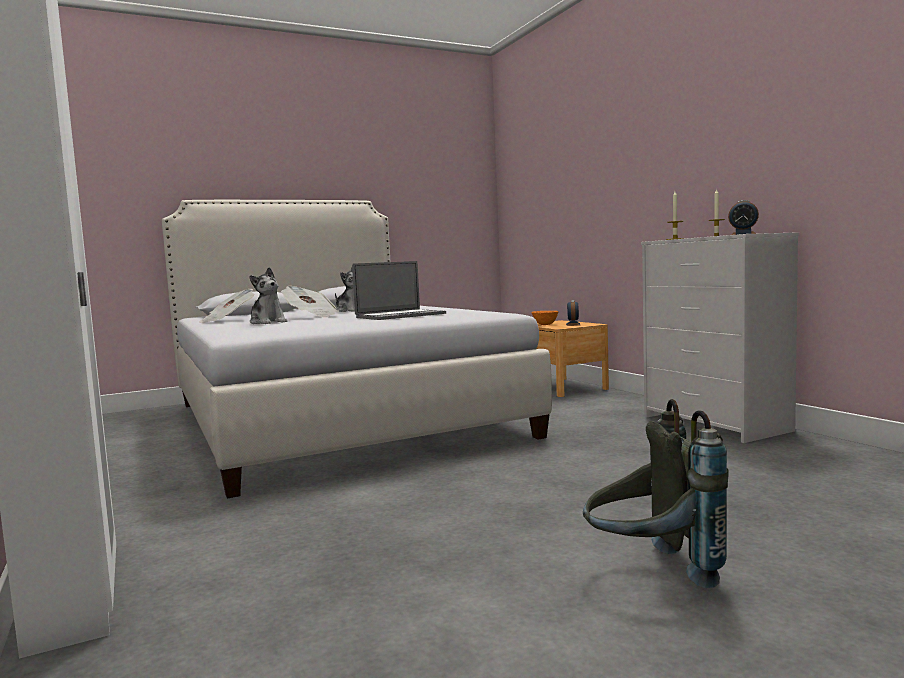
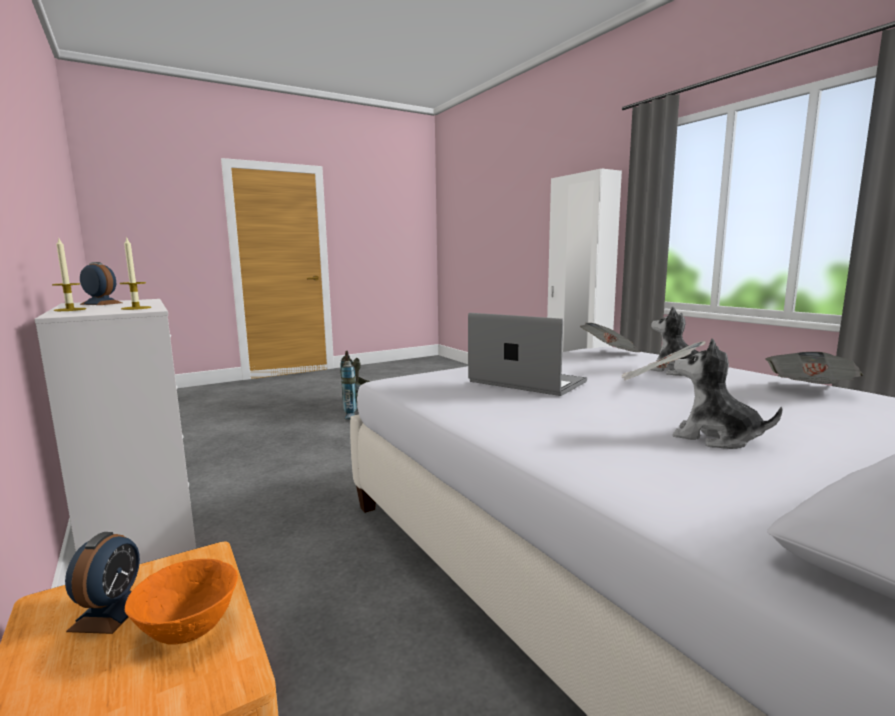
camera: 175 degrees right, 5 degrees up
(271, 327) = (610, 354): none -> newspaper
(400, 315) = (527, 382): laptop -> laptop turned 75 degrees clockwise

